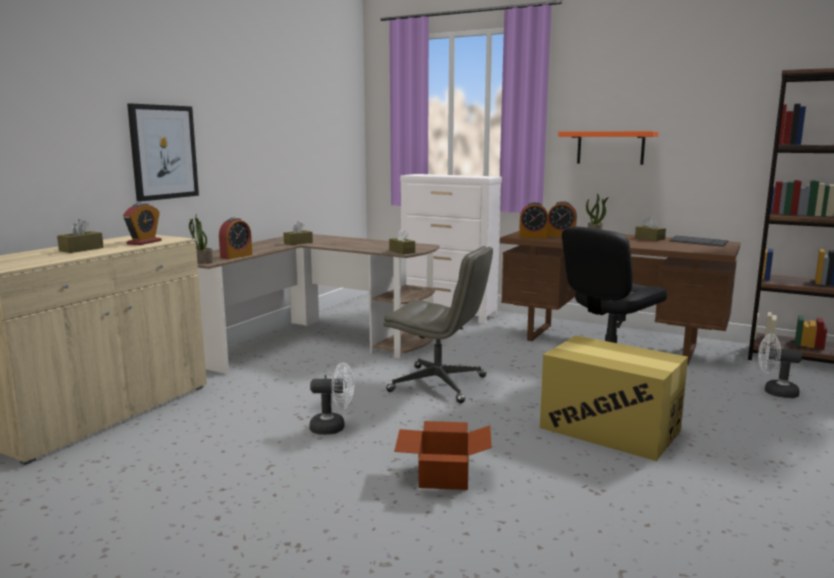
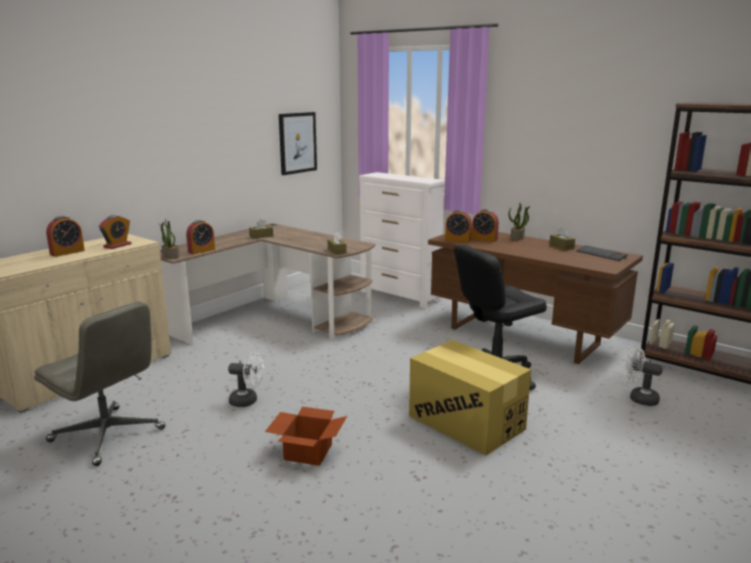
camera: 10 degrees right, 5 degrees up
(81, 249) = (67, 252): brown tissue box -> alarm clock
(163, 152) = (143, 167): picture -> picture (297, 143)
(439, 384) = (351, 367): grey office chair -> grey office chair (108, 435)
(610, 147) = (539, 159): orange shelf -> none

